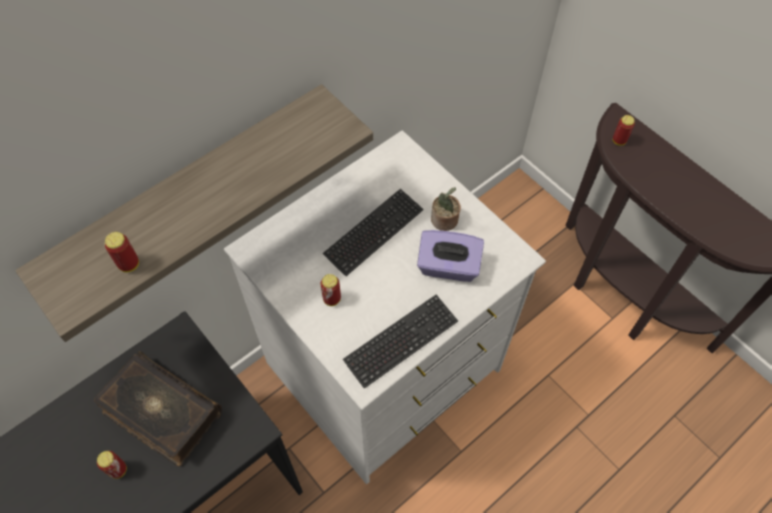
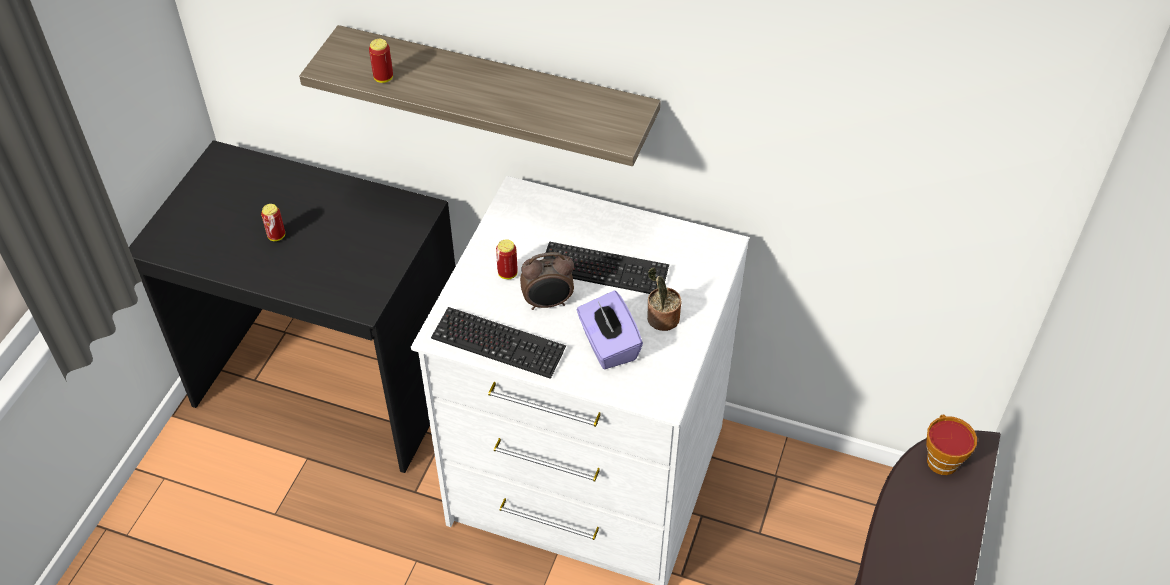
camera: 60 degrees right, 10 degrees down
(161, 413) = (341, 236): book -> none
(381, 286) = (548, 303): none -> alarm clock
(619, 141) = (940, 458): can -> cup

